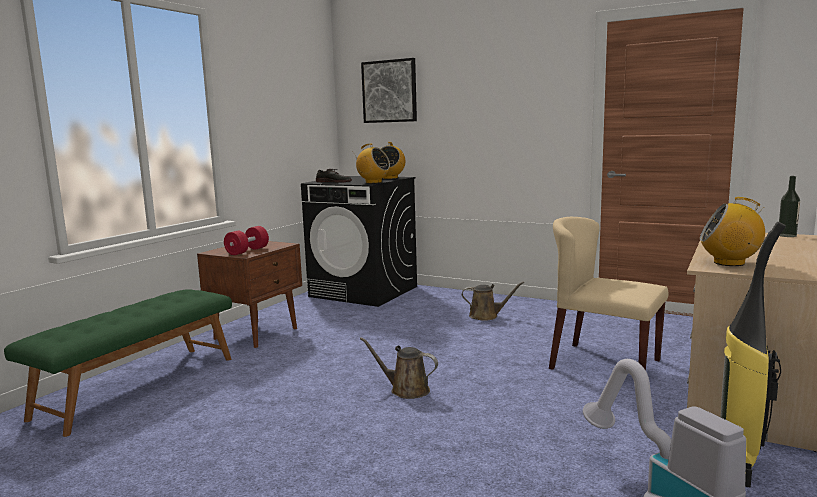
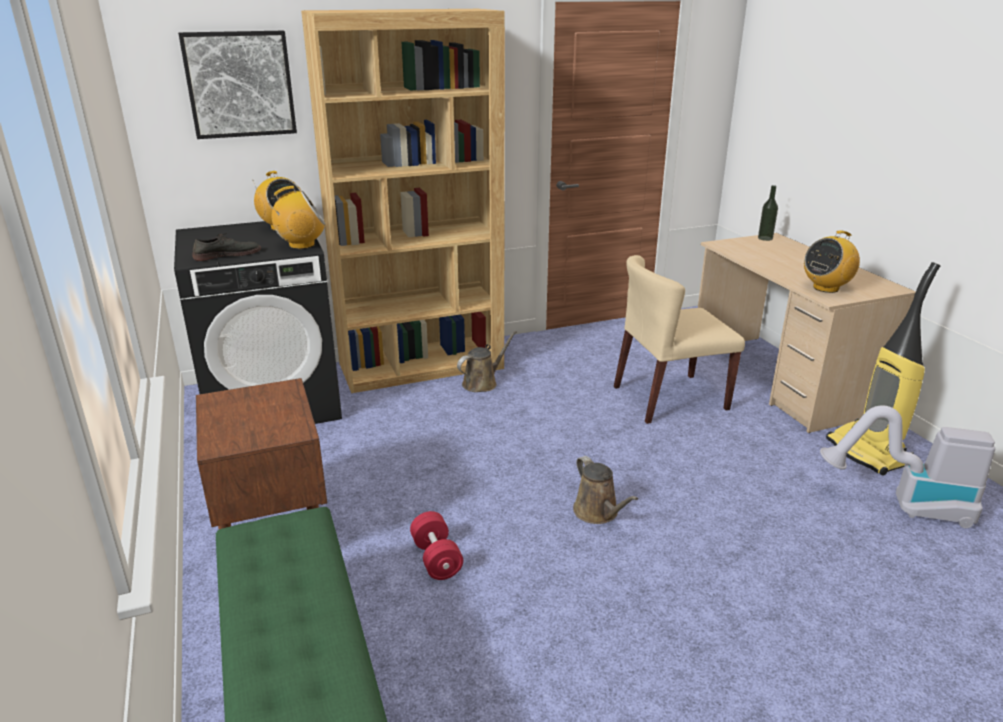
camera: 50 degrees left, 15 degrees up
(247, 251) = (273, 422): red dumbbell -> red dumbbell (436, 558)
(406, 390) = (598, 512): brown watering can -> brown watering can turned 90 degrees counterclockwise
(469, 299) = (422, 366): none -> brown bookcase

